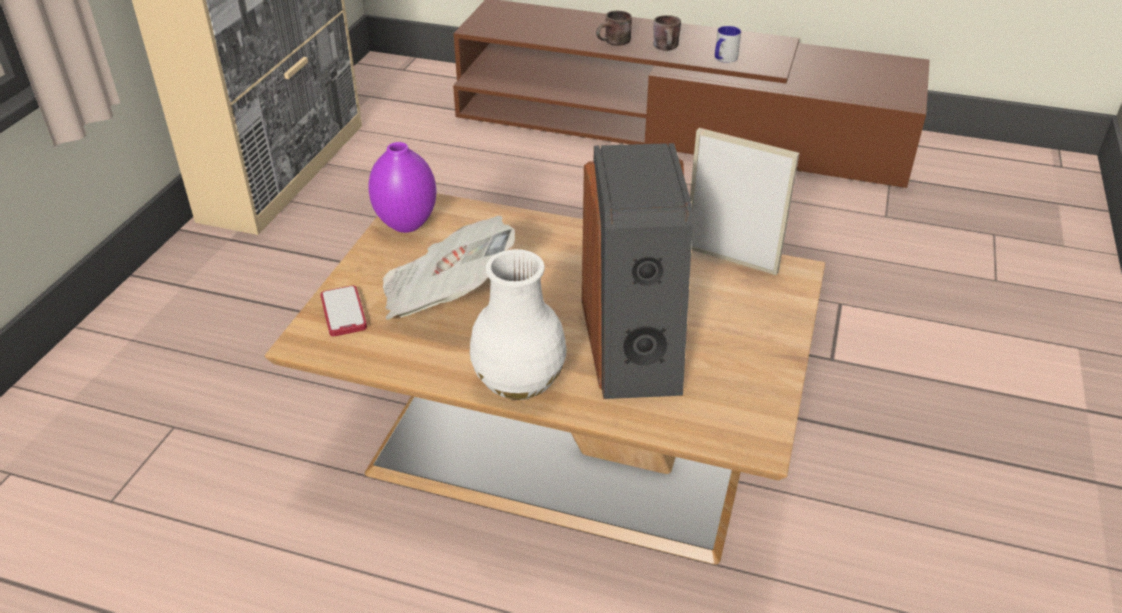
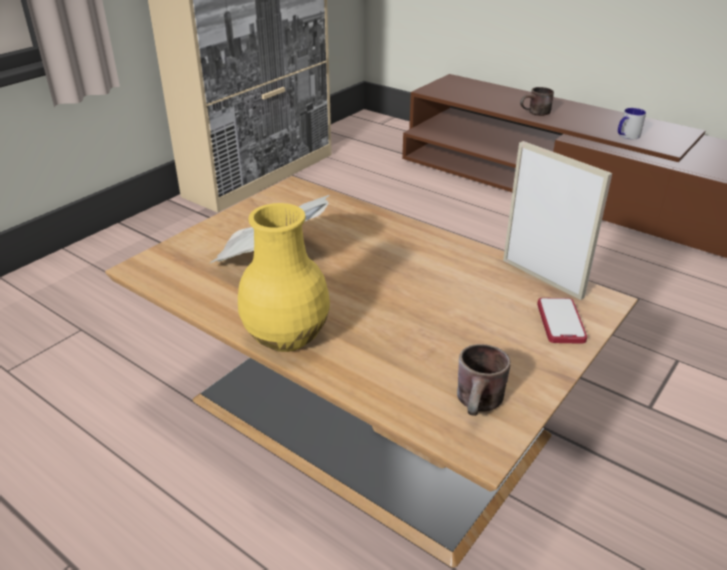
camera: 20 degrees right, 5 degrees down
(343, 312) = (185, 253): phone -> phone (560, 322)
(407, 224) = (278, 201): purple vase -> none
(520, 382) = (288, 337): white vase -> yellow vase
(634, 344) = (409, 328): speaker -> none
(668, 48) = (580, 123): brown mug -> brown mug (482, 405)

